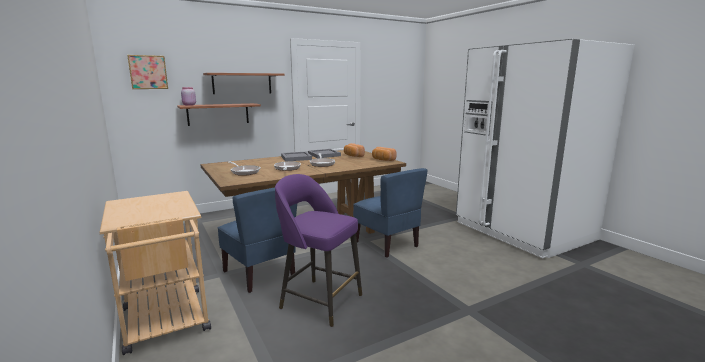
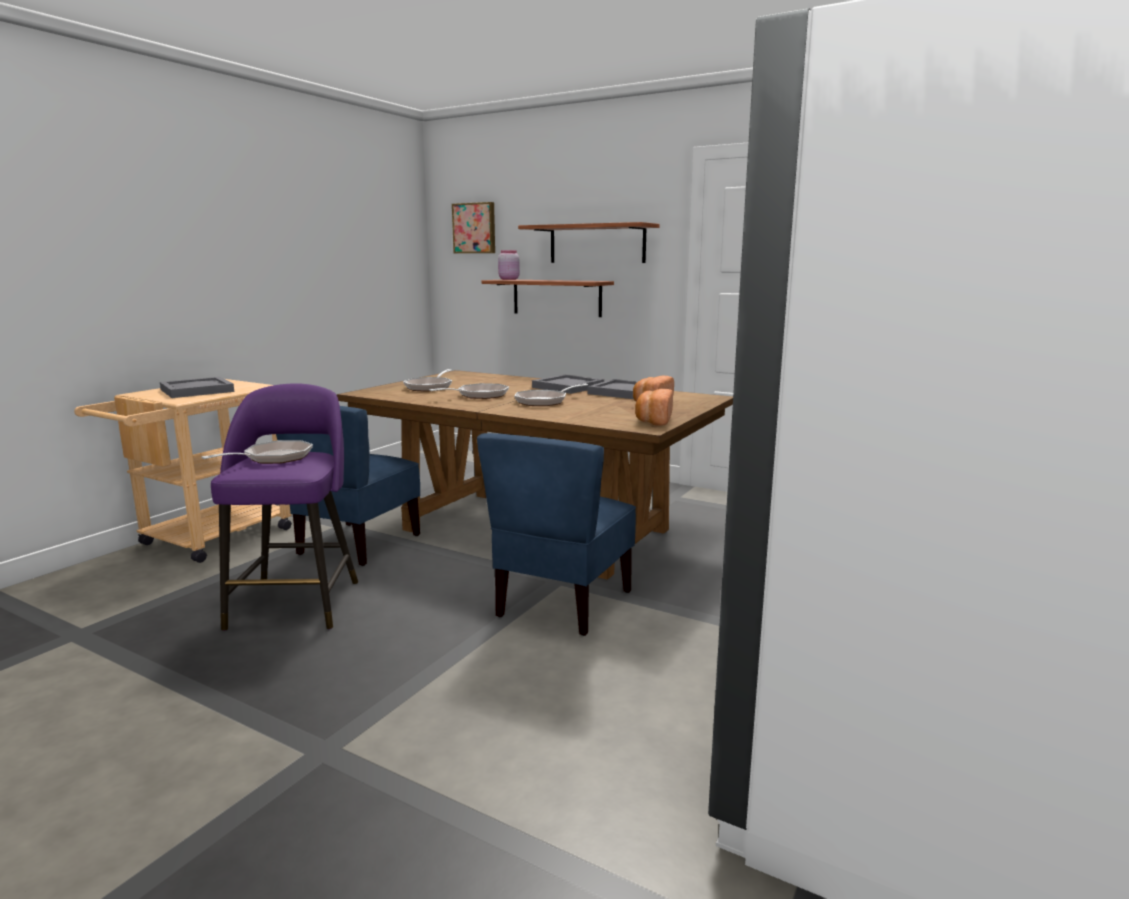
camera: 60 degrees right, 0 degrees up
(152, 208) = (198, 390): none -> grey tray
(313, 219) = (273, 458): none -> frying pan

